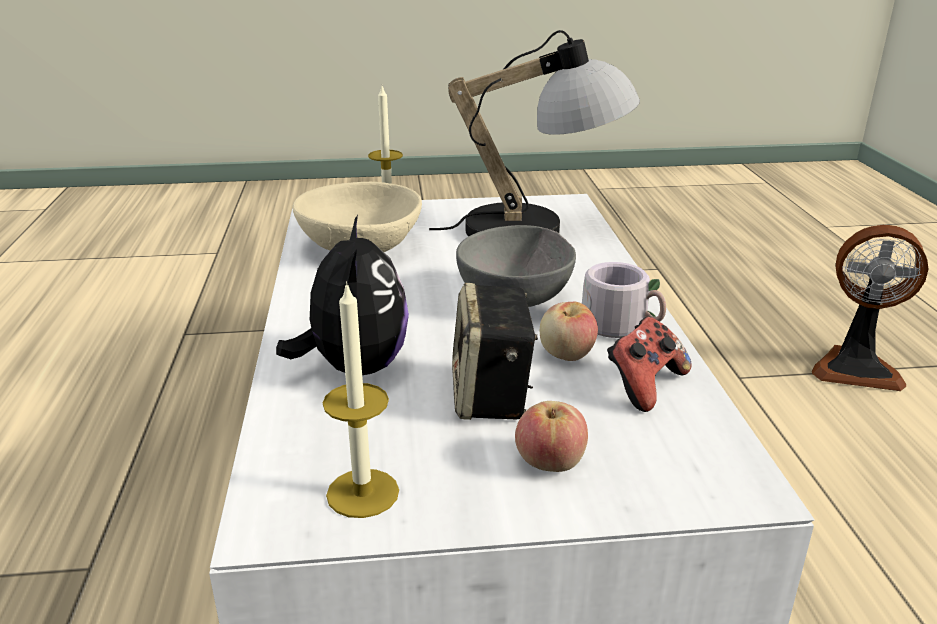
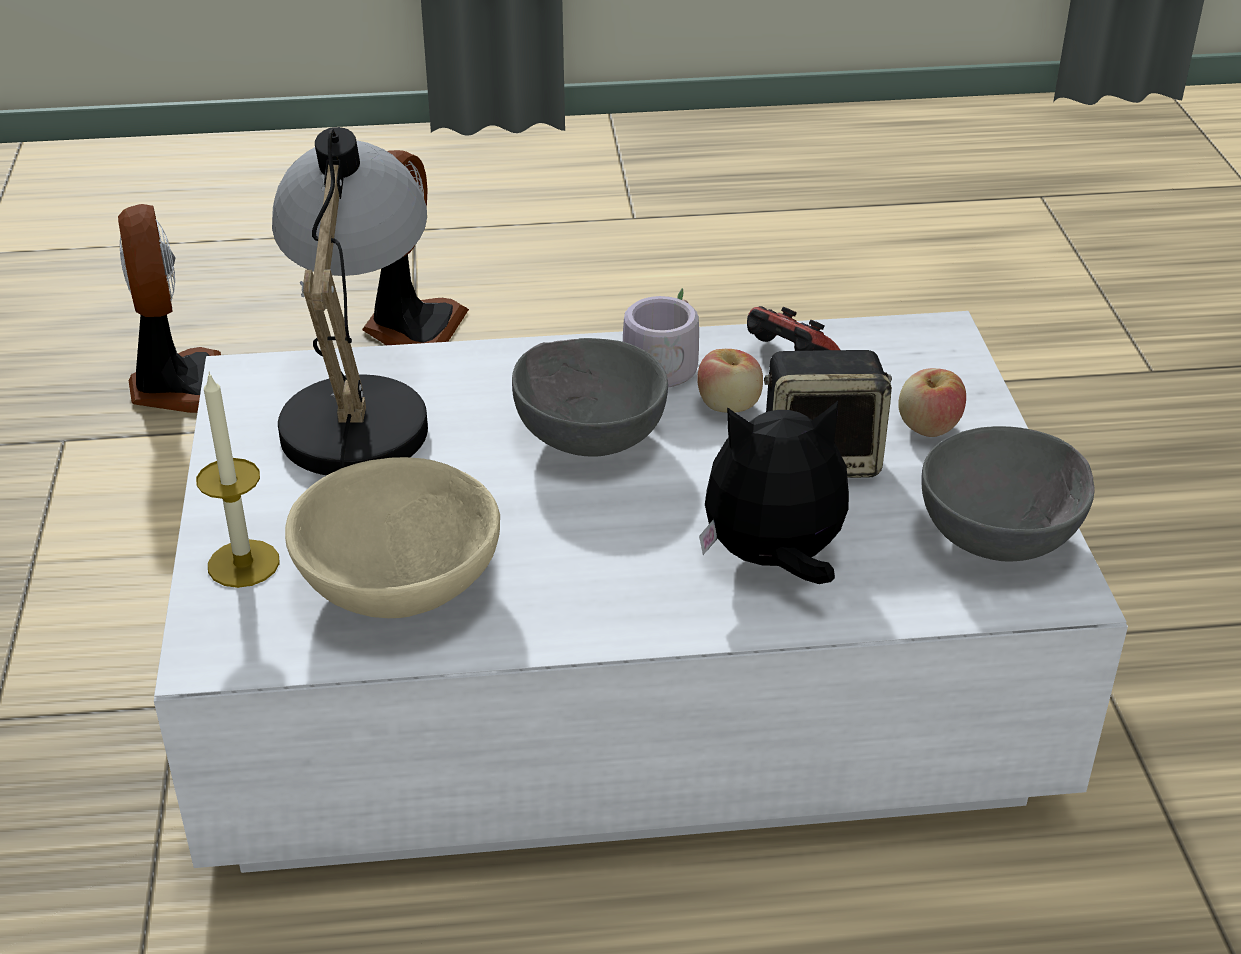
camera: 90 degrees left, 10 degrees up
(362, 493) = (1002, 537): candle -> grey bowl
(727, 293) = (178, 386): none -> fan

